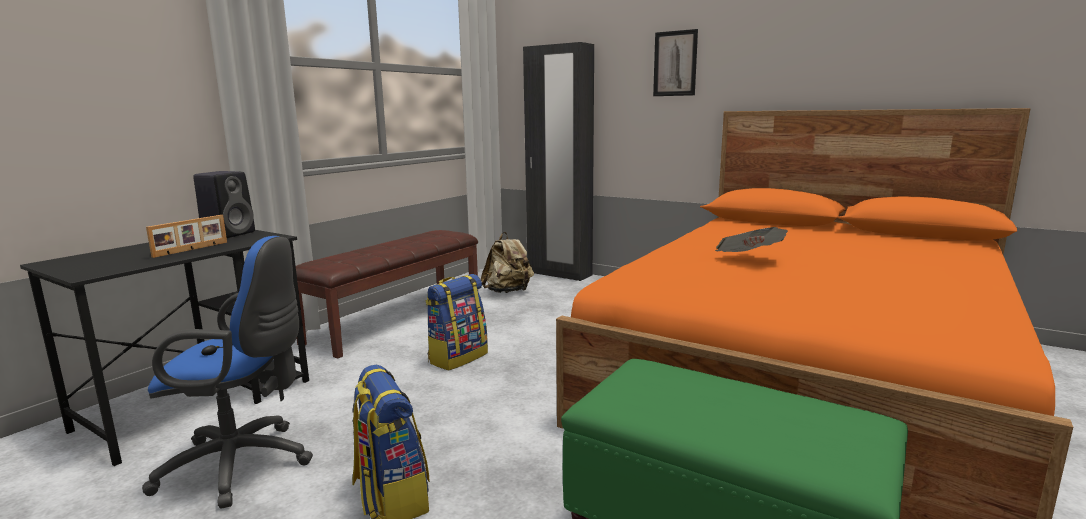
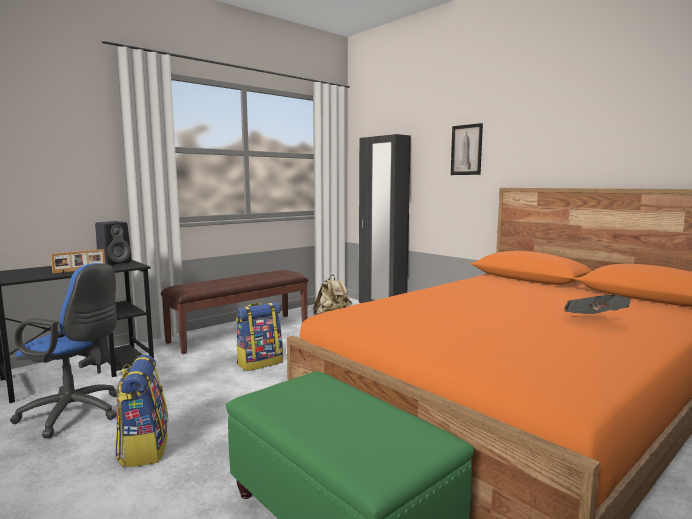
camera: 15 degrees right, 5 degrees down
(748, 259) = (455, 306): newspaper -> newspaper (594, 321)

